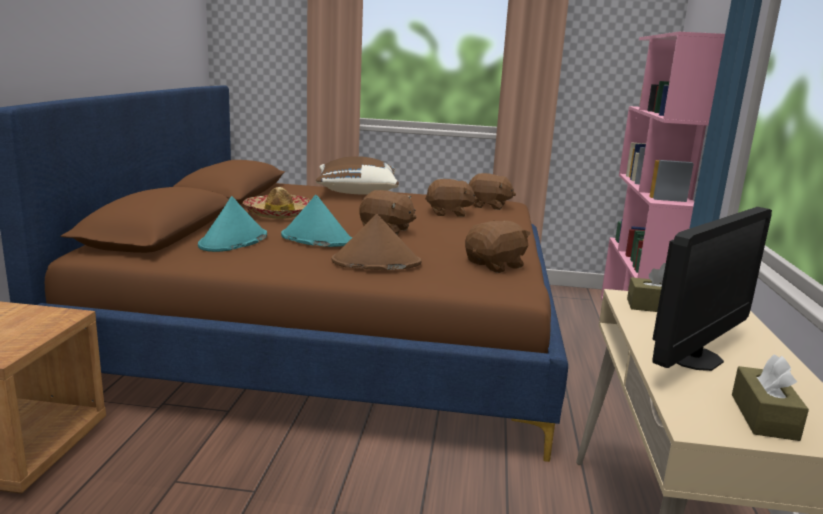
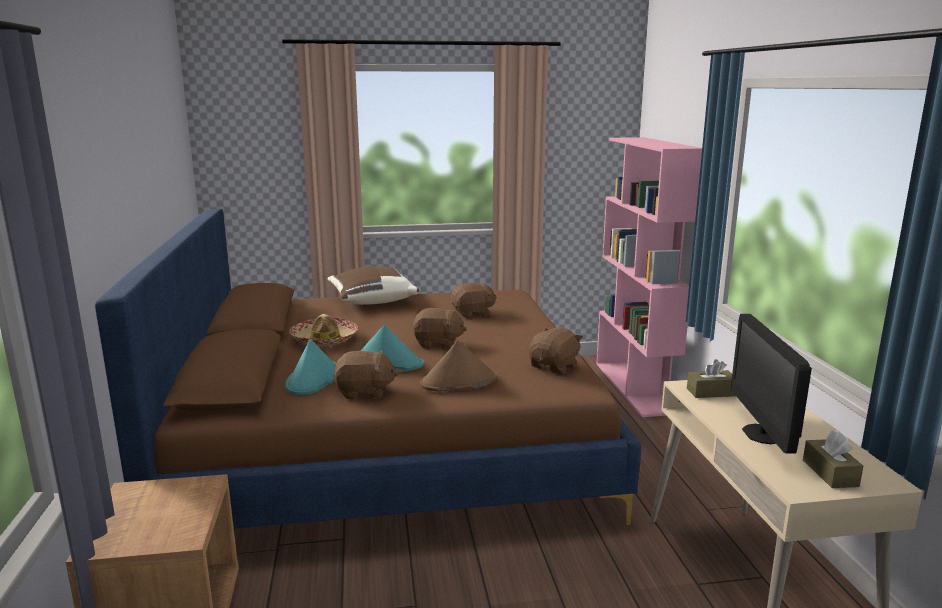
camera: 15 degrees left, 0 degrees up
(488, 206) = (500, 300): brown plush toy -> brown plush toy (365, 392)
(694, 358) = (762, 434): monitor -> monitor turned 150 degrees clockwise

